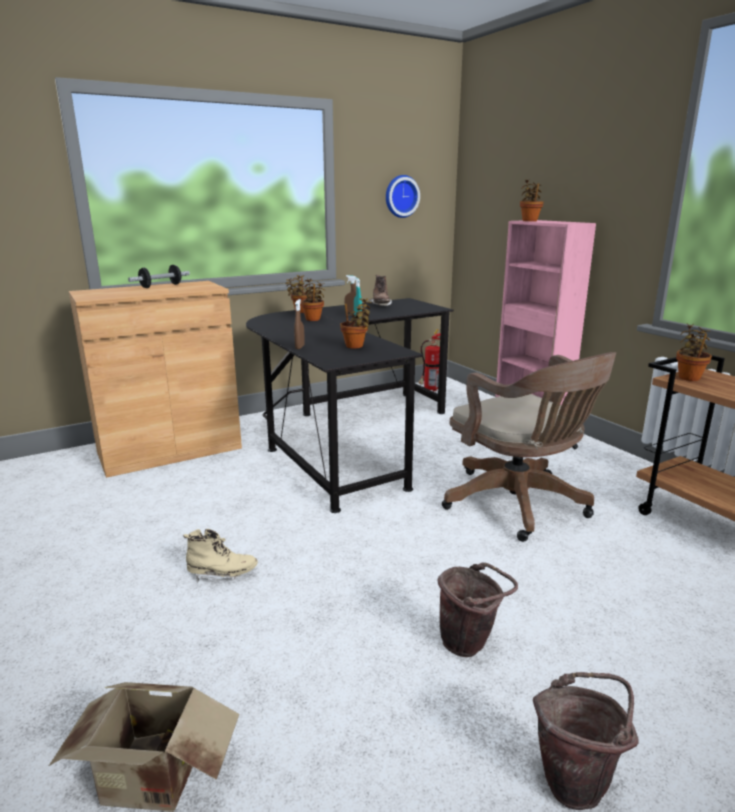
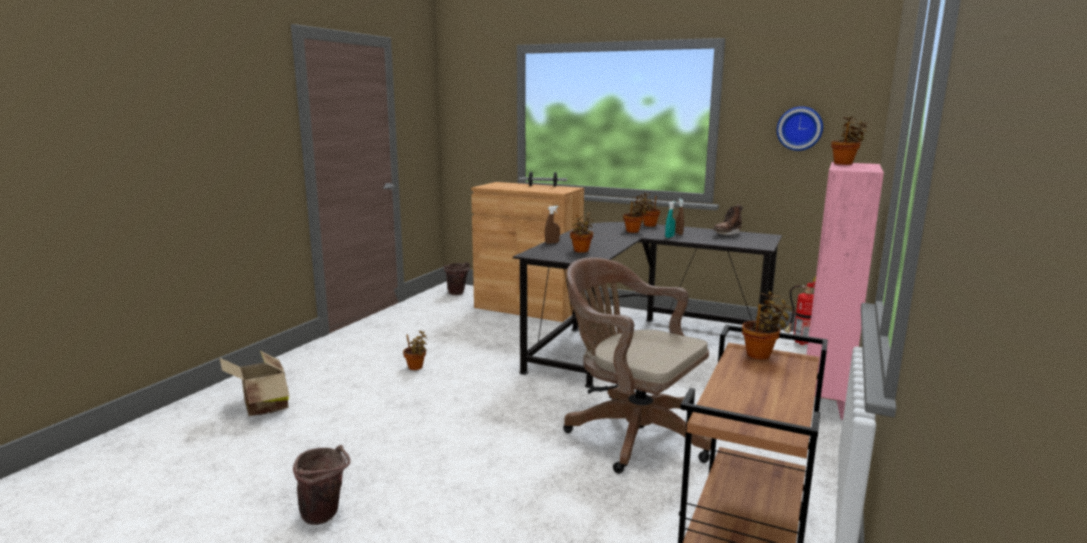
camera: 55 degrees right, 5 degrees down
(222, 574) = (416, 368): beige boot -> potted plant
(470, 644) = (421, 455): brown bucket -> brown bucket (458, 294)
(520, 505) = (631, 433): brown office chair -> brown office chair turned 105 degrees clockwise

